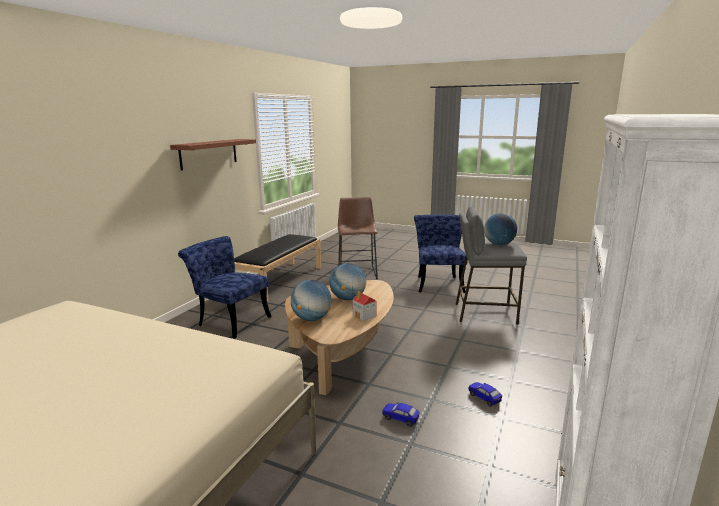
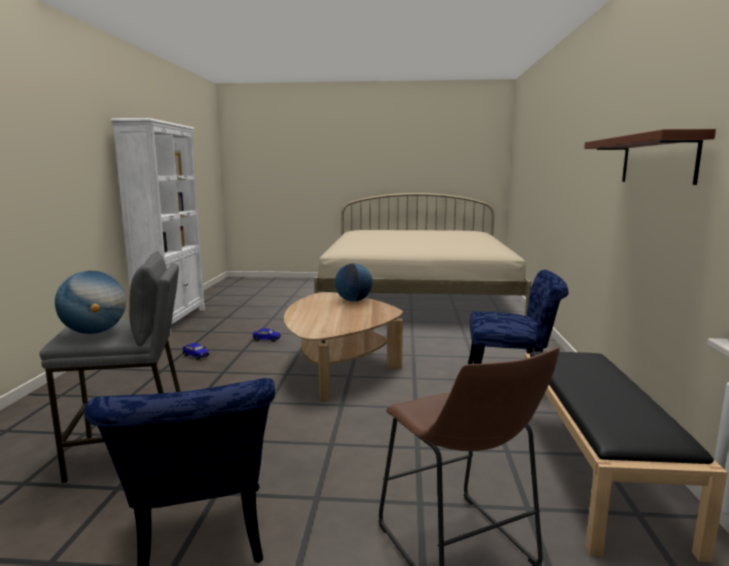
camera: 160 degrees right, 5 degrees down
(348, 298) = (336, 316): globe -> none
(364, 316) = (306, 306): toy house -> none

